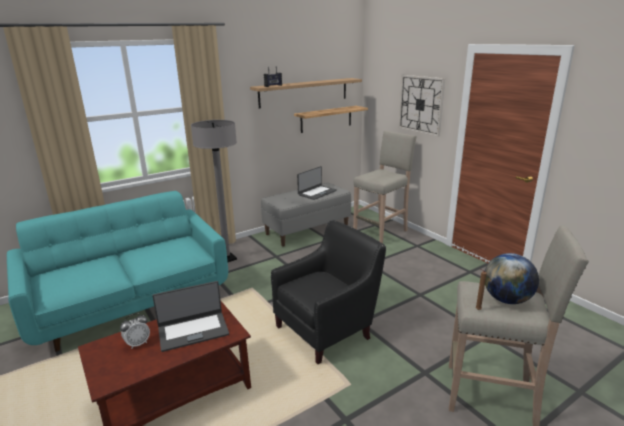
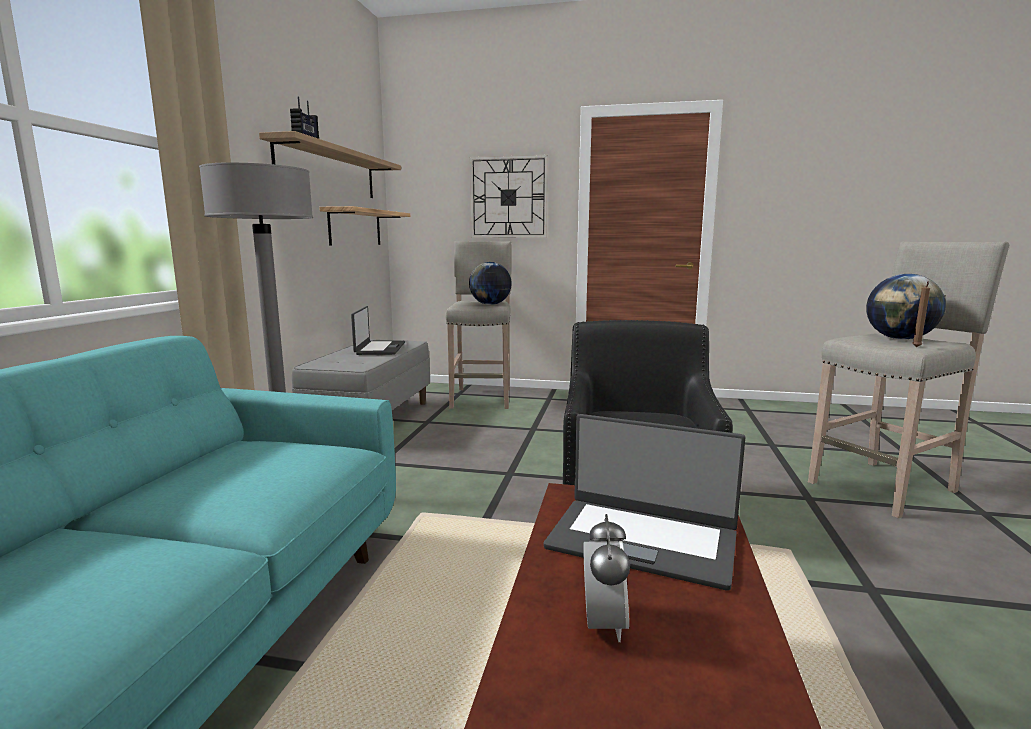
camera: 45 degrees left, 10 degrees down
(193, 331) = (642, 540): laptop -> laptop turned 90 degrees clockwise
(381, 179) = (490, 304): none -> globe

